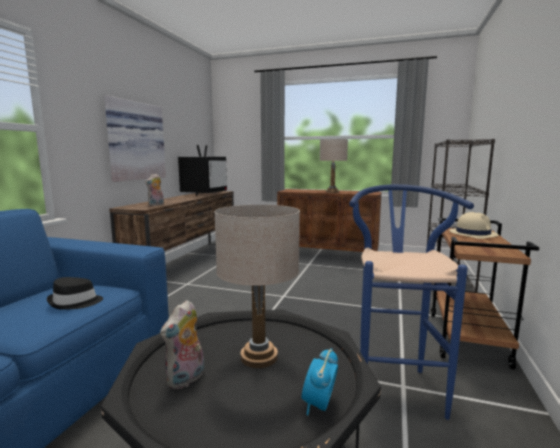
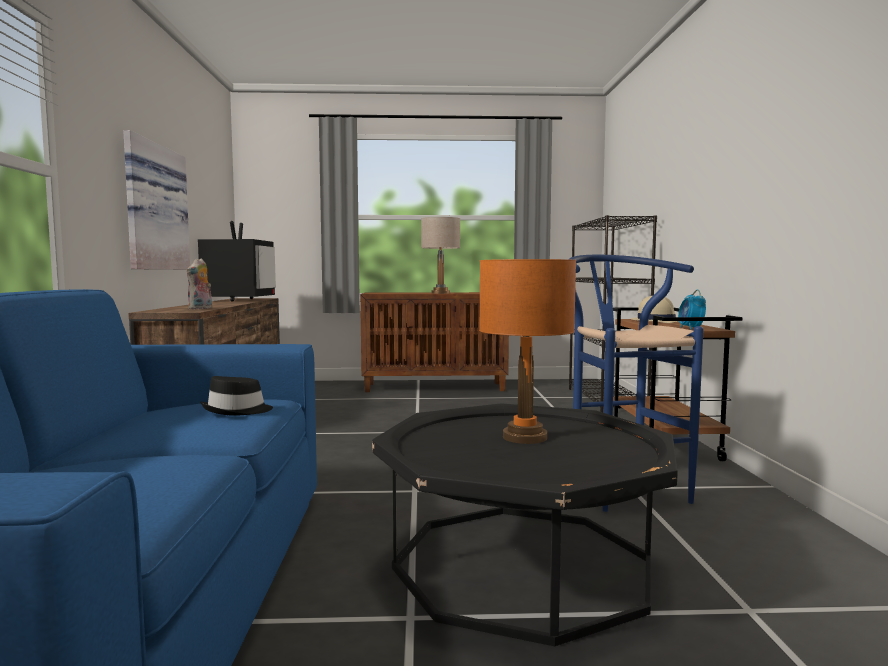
camera: 20 degrees left, 5 degrees down
(186, 379) = (472, 458): plush toy -> none
(259, 357) = (525, 437): beige table lamp -> orange table lamp
(319, 405) = (628, 454): alarm clock -> alarm clock (690, 328)

